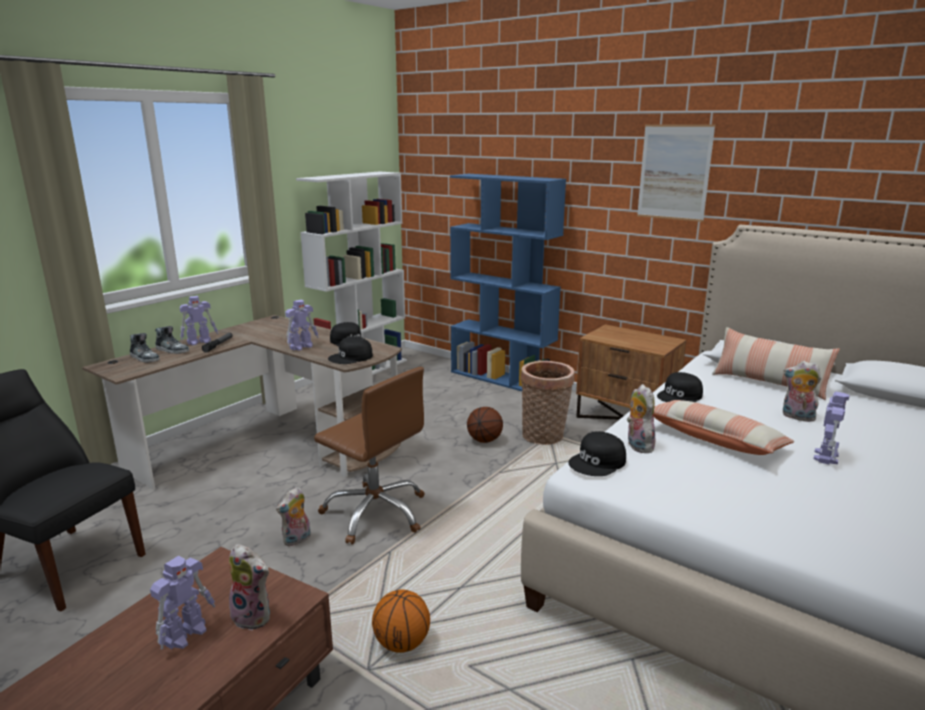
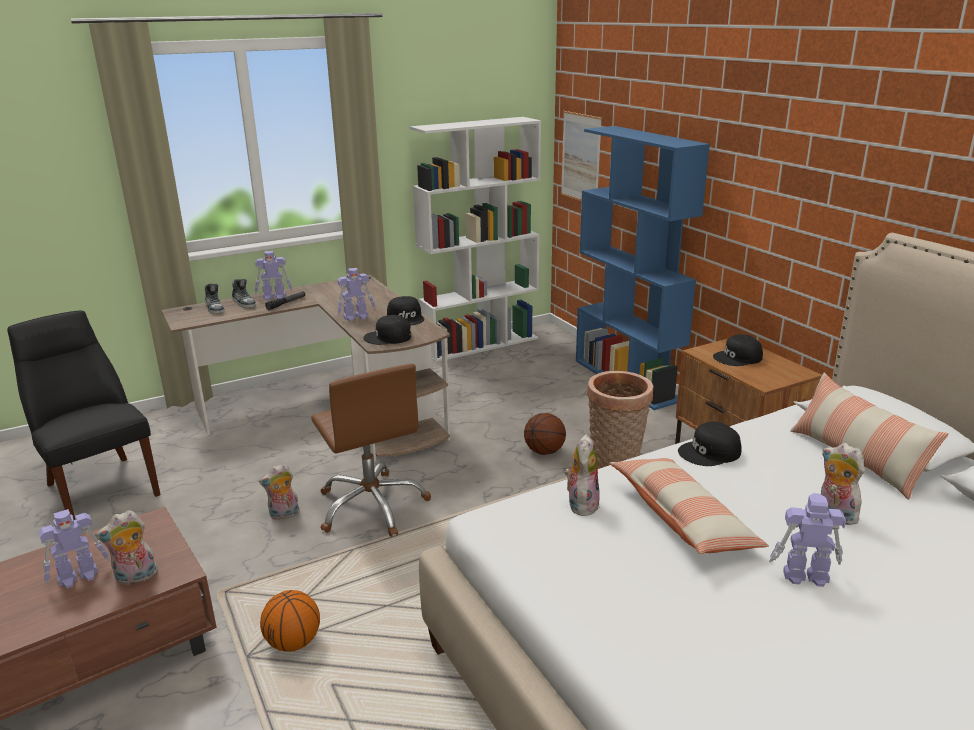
camera: 25 degrees right, 5 degrees up
(254, 616) = (135, 577): plush toy -> plush toy turned 105 degrees clockwise
(598, 462) = (512, 513): black cap -> black cap (738, 358)
(674, 172) = (829, 149): picture -> picture (581, 158)
(826, 456) = (804, 575): toy robot -> toy robot turned 135 degrees counterclockwise

